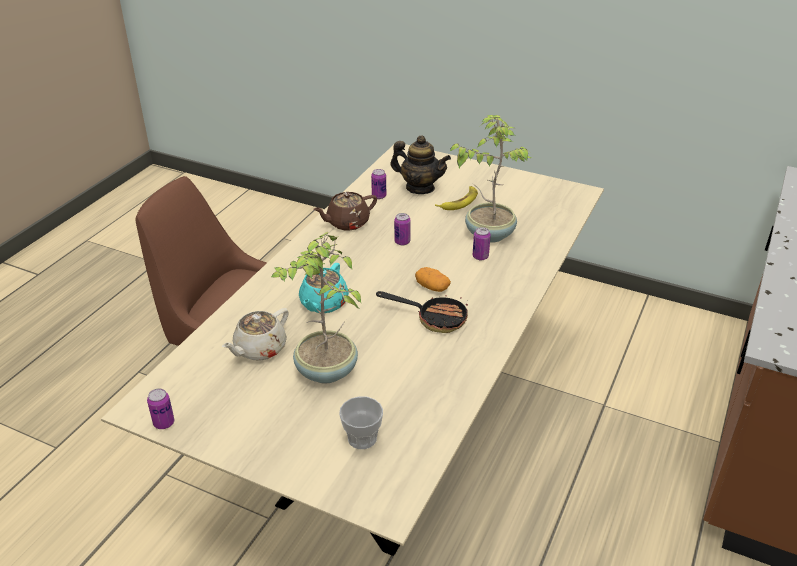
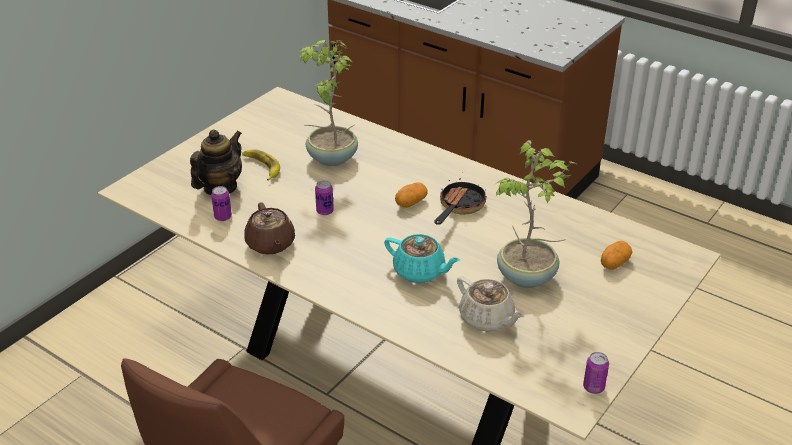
camera: 80 degrees left, 0 degrees up
(362, 438) = (614, 263): cup -> potato
(480, 256) = (368, 169): can -> none

